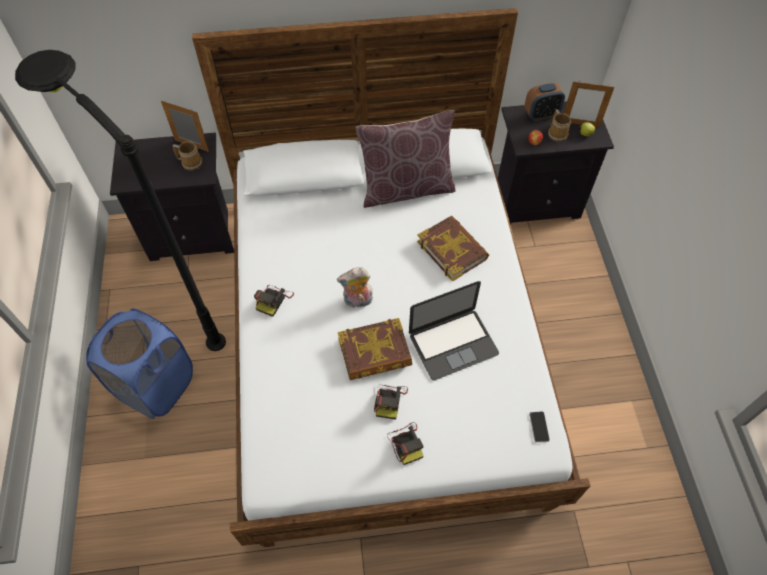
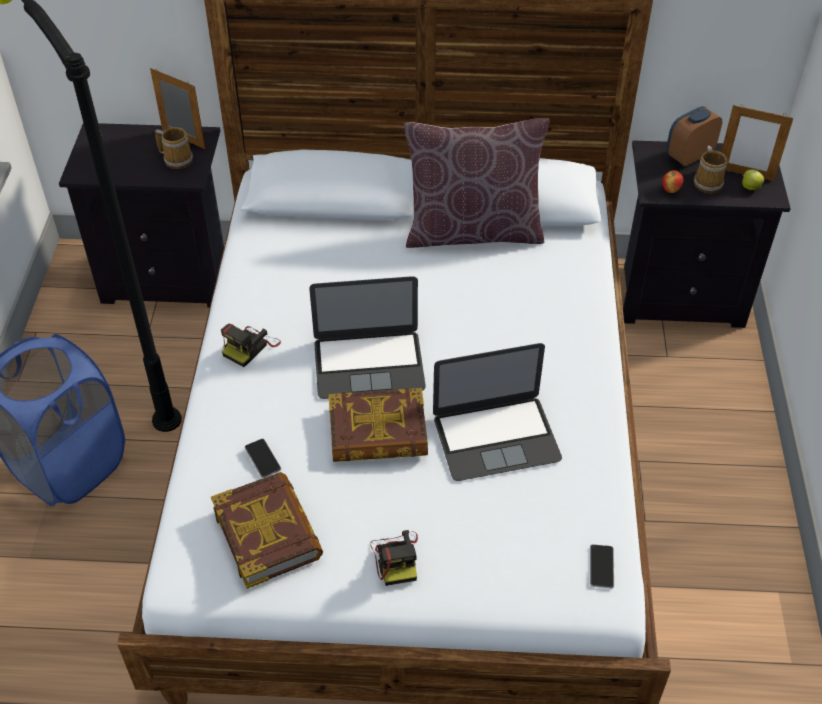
camera: 10 degrees right, 10 degrees down
(301, 385) = (262, 459): none -> phone
(357, 301) = (369, 364): plush toy -> laptop
(389, 400) = (385, 498): camera -> none
(452, 250) = (522, 317): book -> book (268, 533)
(541, 115) = (688, 156): alarm clock -> alarm clock turned 150 degrees clockwise

